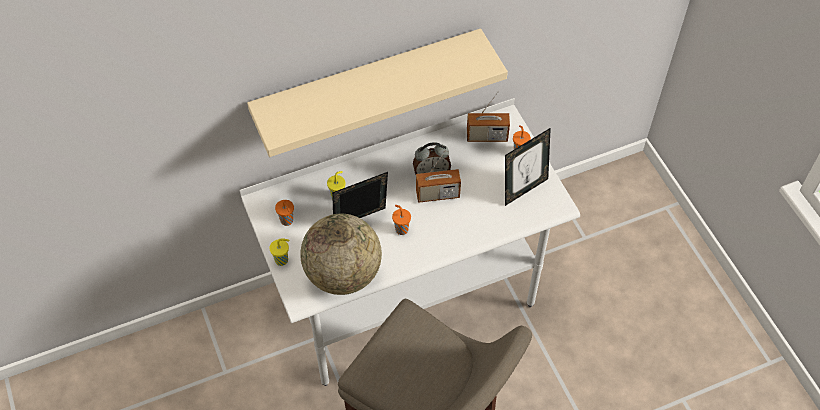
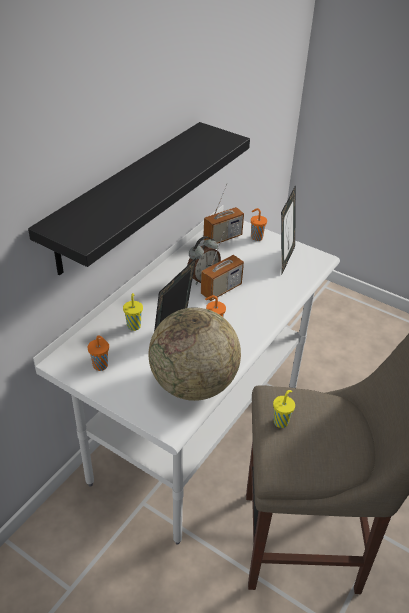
camera: 35 degrees left, 15 degrees down
(282, 260) = (123, 400): yellow cup -> yellow cup (281, 421)
(368, 84) = (126, 196): beige shelf -> black shelf

